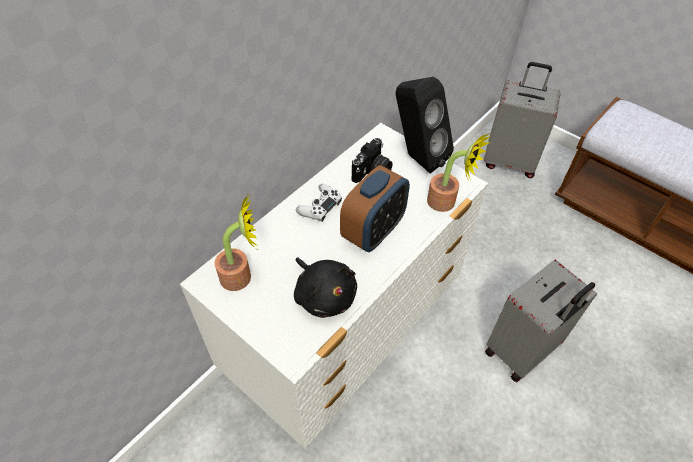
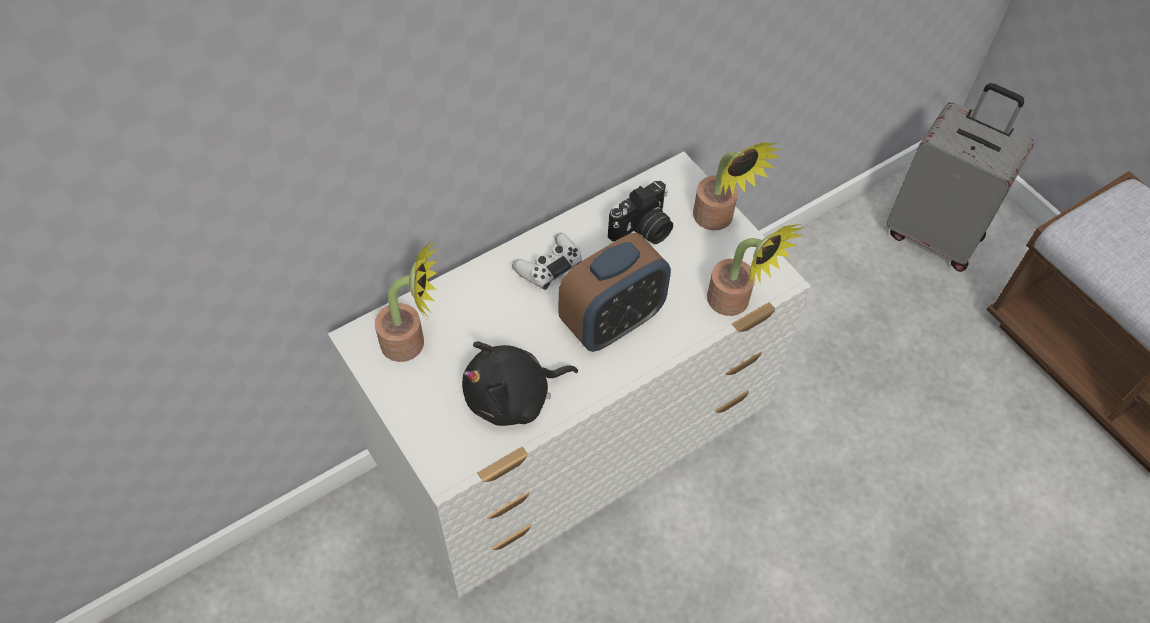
camera: 15 degrees right, 5 degrees up
(324, 295) = (513, 397): black plush toy -> black plush toy turned 90 degrees clockwise
(416, 157) = (718, 220): black speaker -> potted plant
(522, 351) = (837, 548): grey suitcase -> none

